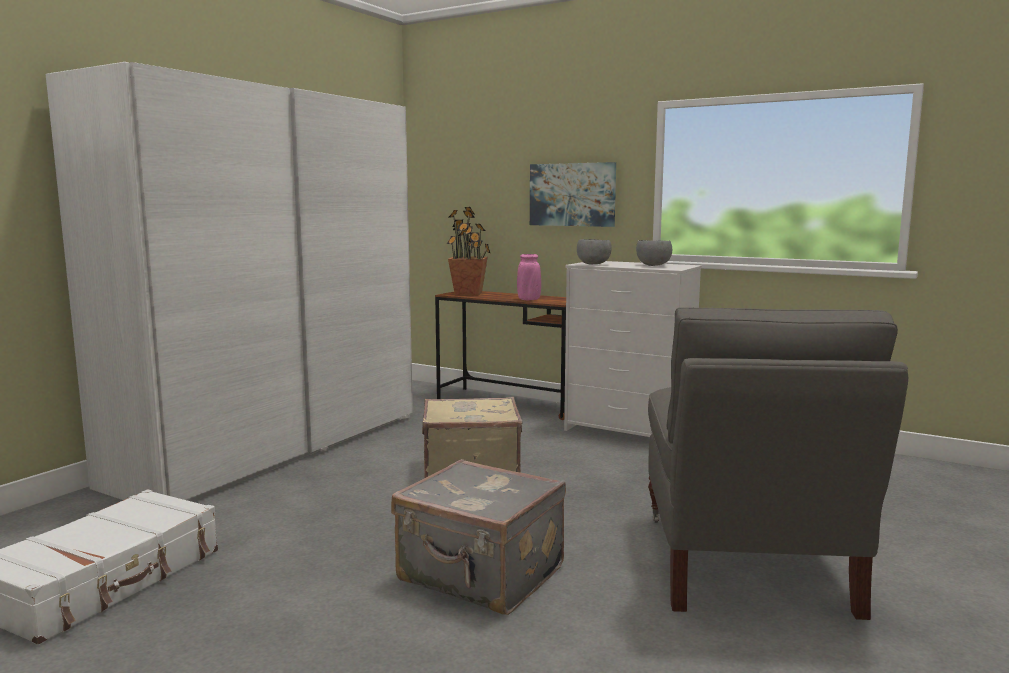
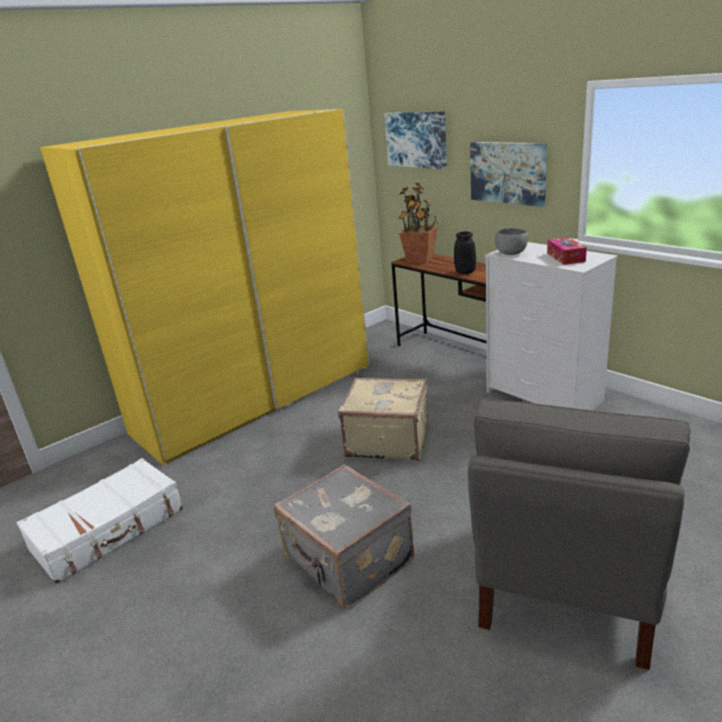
camera: 20 degrees right, 15 degrees up
(273, 448) = (256, 398): white wardrobe -> yellow wardrobe
(463, 165) = (416, 139): none -> picture
(529, 300) = (465, 272): pink vase -> black vase
(652, 265) = (565, 257): grey bowl -> tissue box

